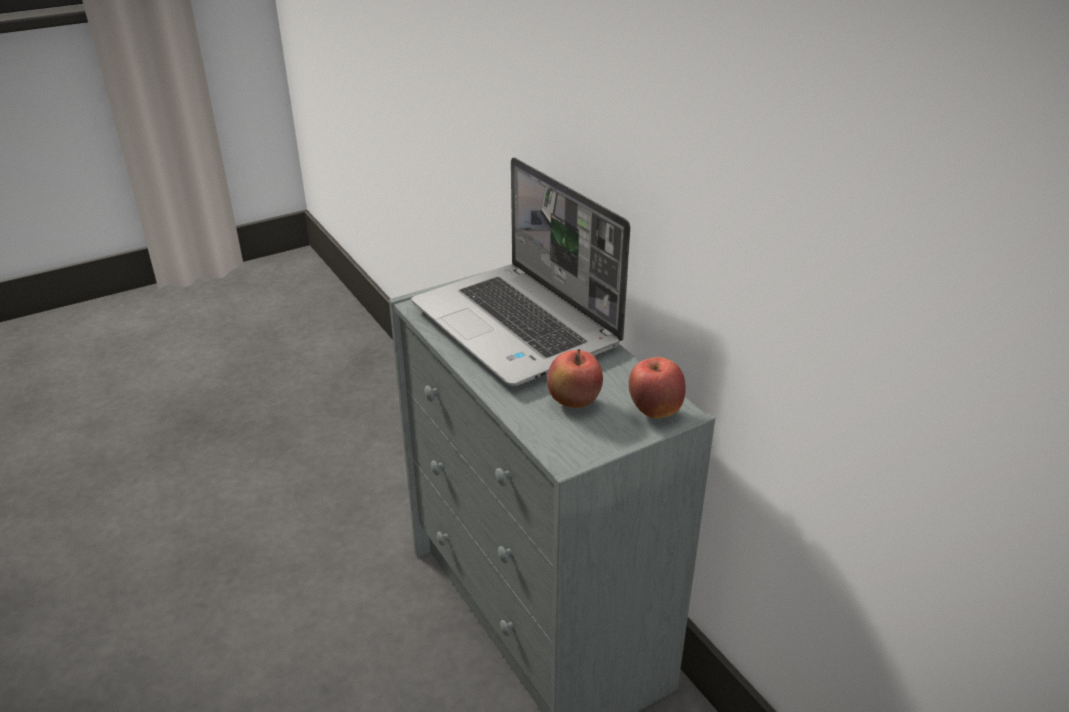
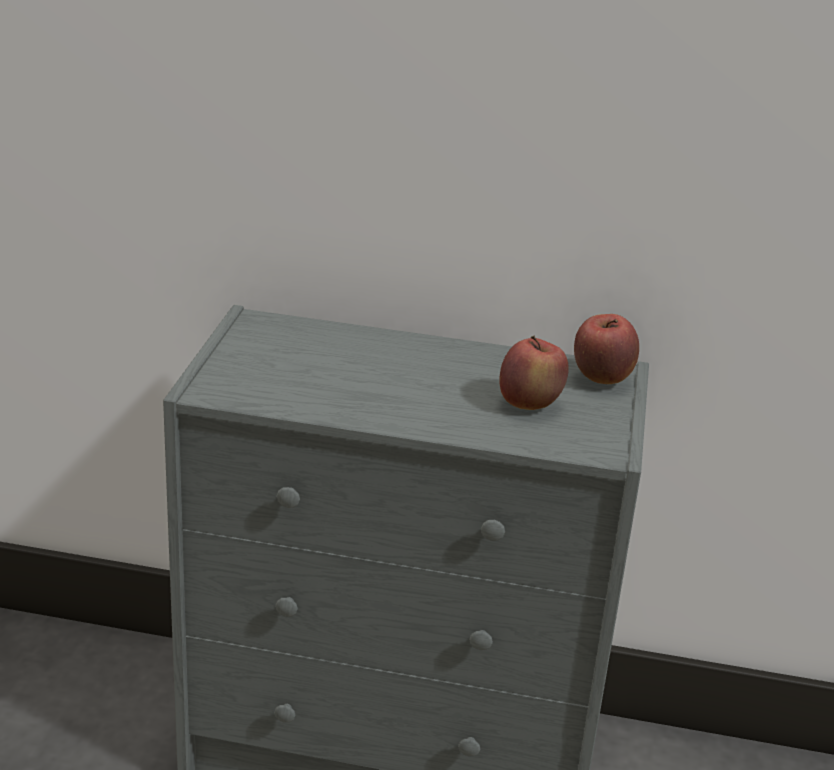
camera: 50 degrees left, 5 degrees down
(518, 326) = (356, 364): laptop -> none

